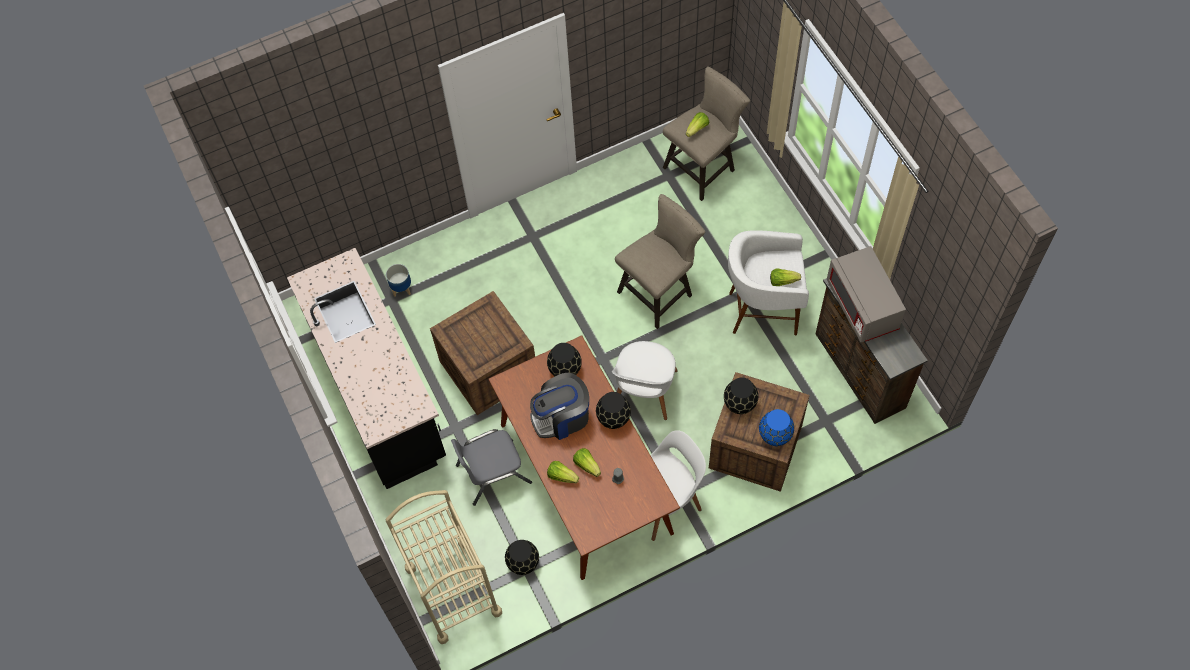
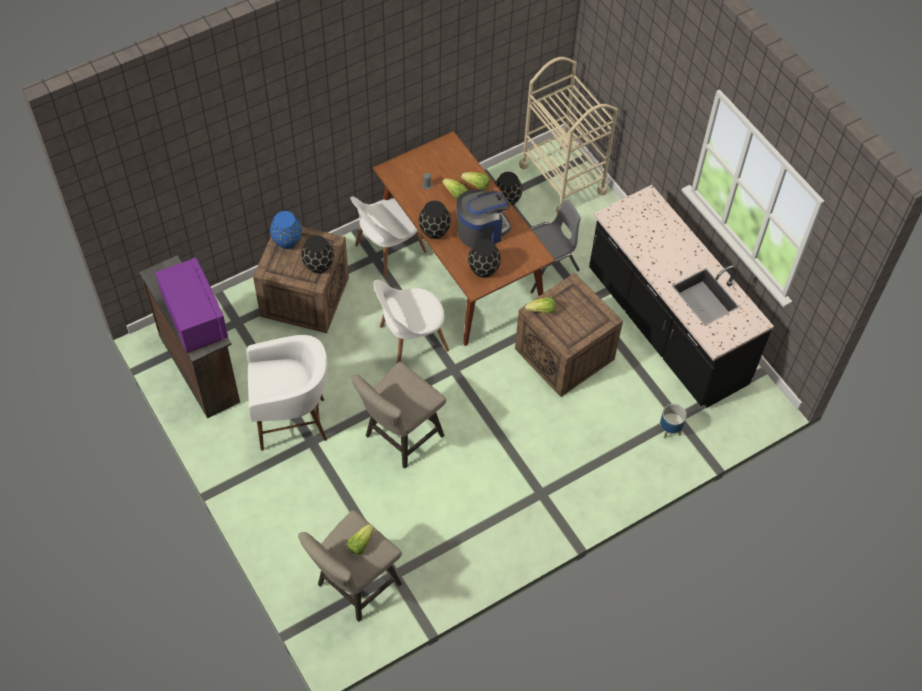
camera: 170 degrees right, 5 degrees down
(644, 393) = (410, 339): white chair -> white chair turned 120 degrees counterclockwise
(782, 281) = (271, 372): lettuce -> lettuce (541, 311)
(862, 306) = (195, 318): grey microwave -> purple microwave

